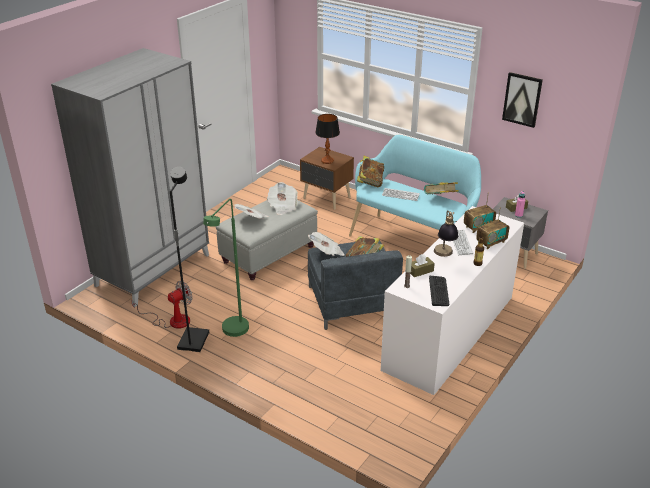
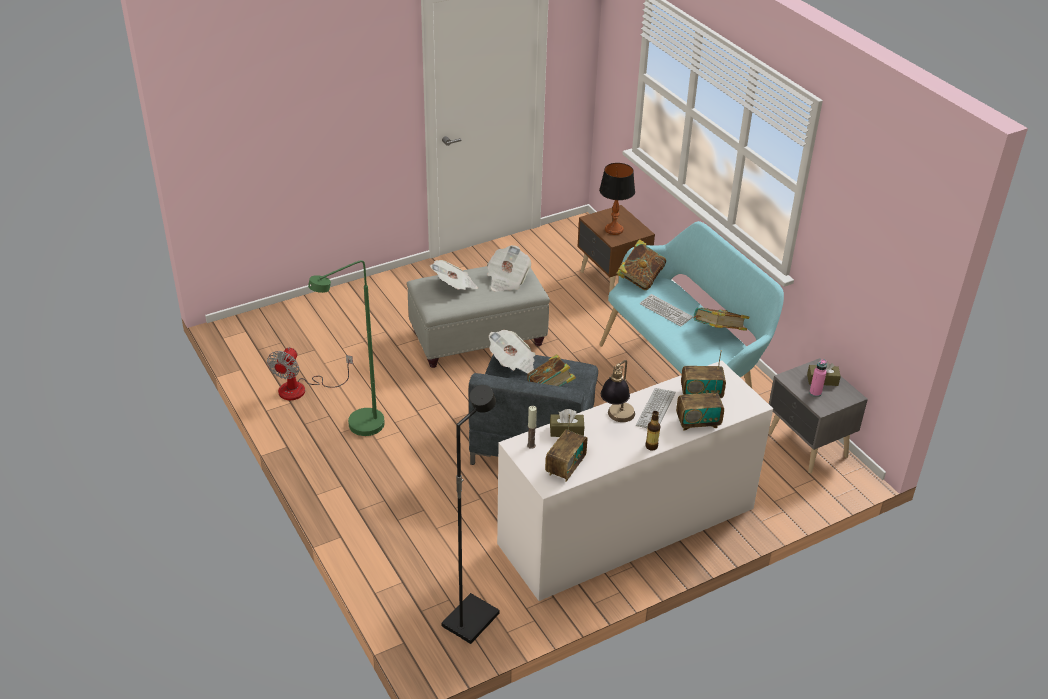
camera: 25 degrees right, 5 degrees up
(153, 269) = (326, 314): grey wardrobe -> none
(172, 320) = (302, 389): fan -> fan turned 120 degrees clockwise
(192, 340) = (307, 423): black floor lamp -> black floor lamp (470, 619)
(439, 291) = (565, 467): keyboard -> radio
(522, 99) = (856, 223): picture -> none

